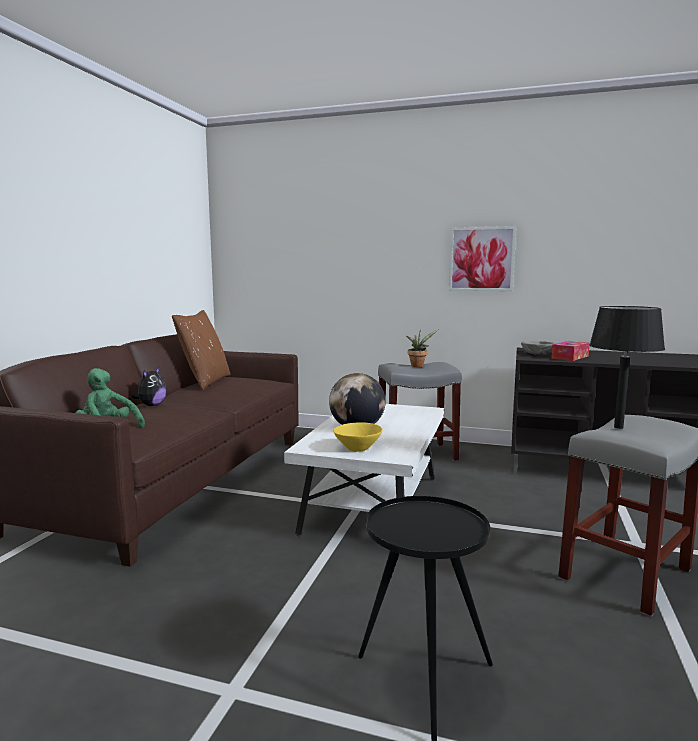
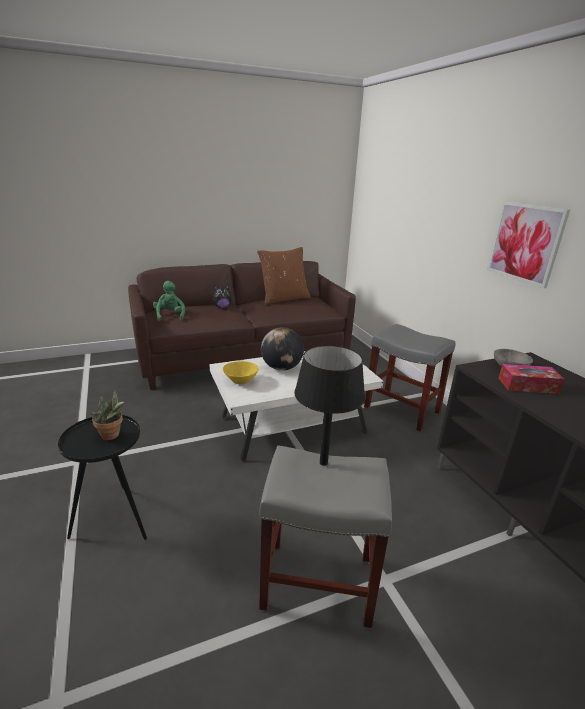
camera: 50 degrees right, 15 degrees up
(418, 365) = (413, 336): potted plant -> potted plant (113, 435)

